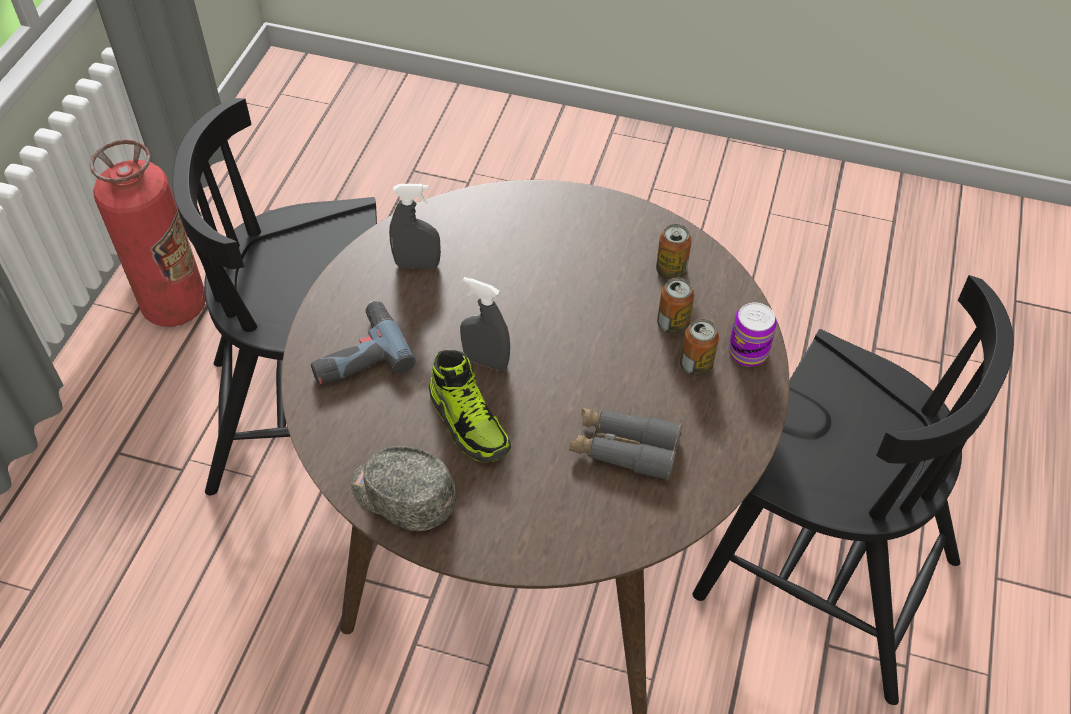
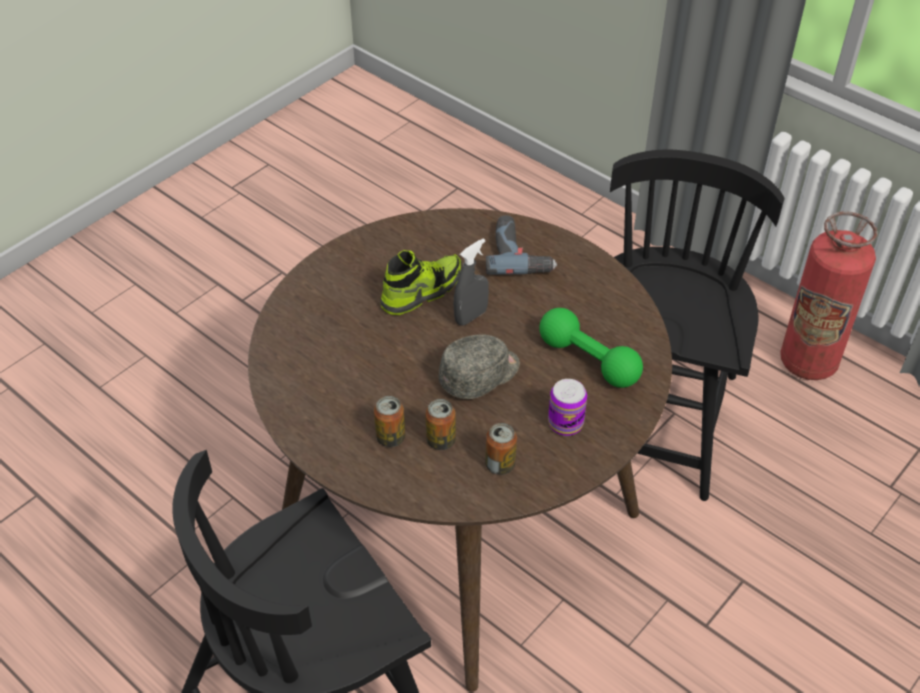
camera: 115 degrees right, 5 degrees down
(402, 496) = (385, 244): grey cap -> grey cap (480, 375)
(417, 265) = (591, 307): grey spray bottle -> none
(469, 423) = (421, 291): shoe -> shoe turned 150 degrees clockwise
(497, 246) = (588, 360): none -> green dumbbell
(624, 448) = (345, 364): grey binoculars -> none
(748, 352) = (381, 477): can -> can (565, 423)

